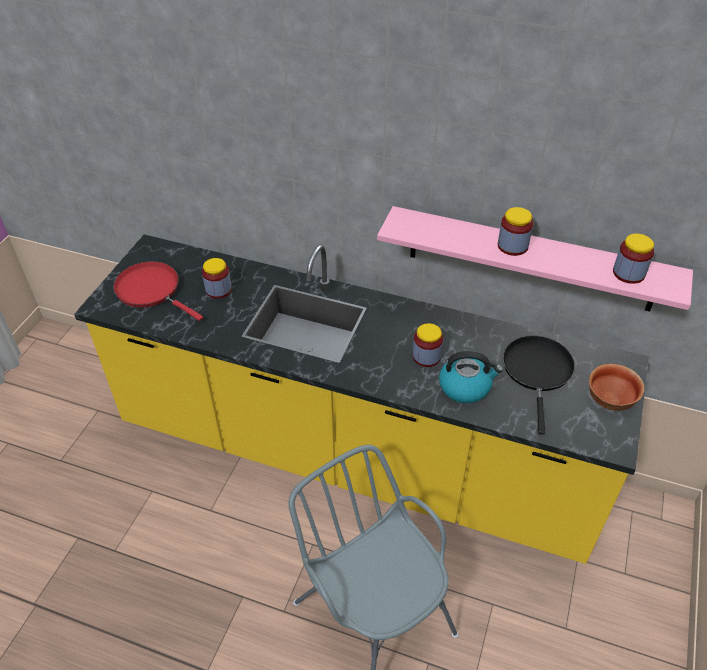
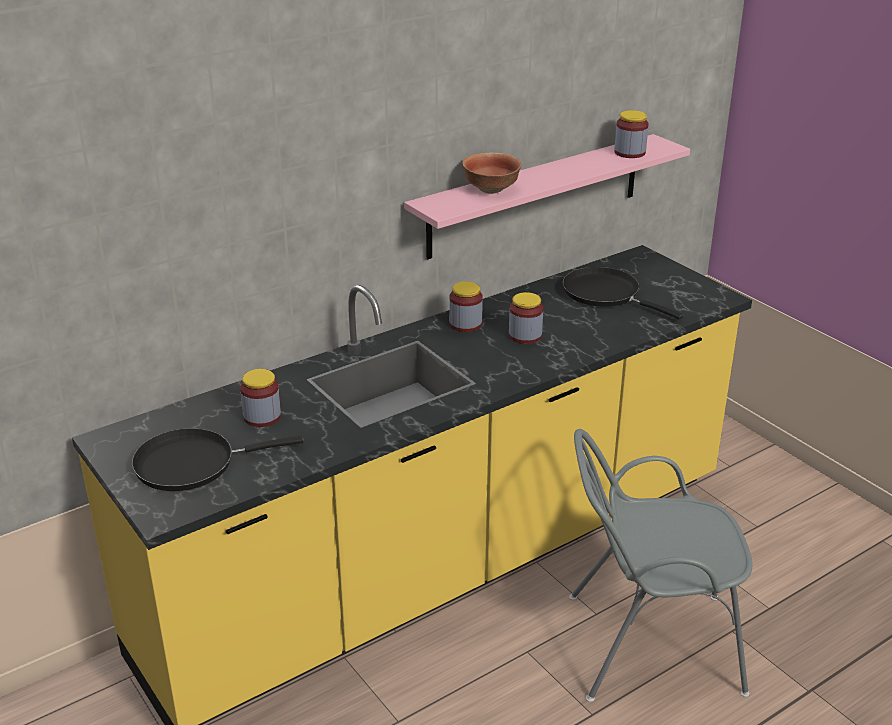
camera: 55 degrees left, 15 degrees down
(151, 290) = (192, 464): red frying pan -> black frying pan
(465, 387) = (585, 332): kettle -> none
(512, 246) = (538, 177): jar -> jar (465, 324)
(611, 400) = (672, 278): bowl -> bowl (492, 189)

